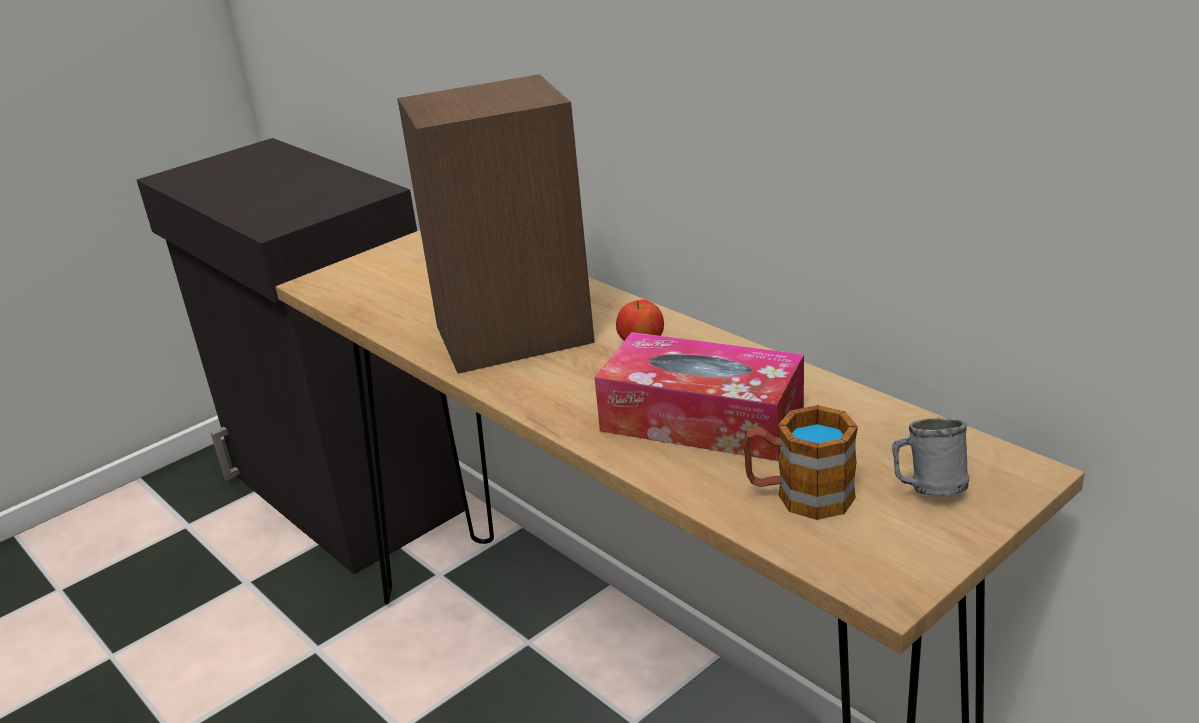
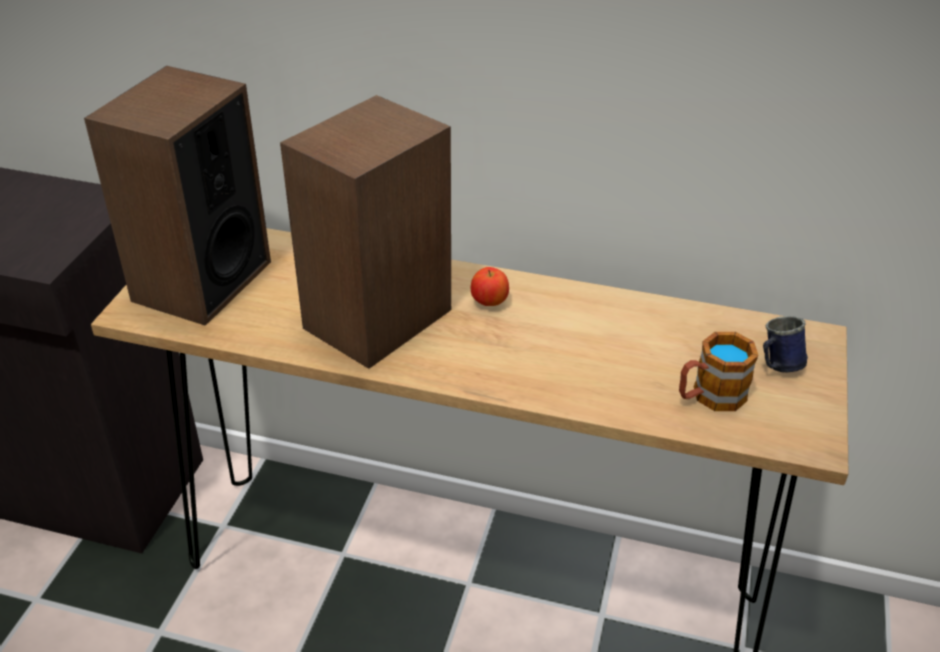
camera: 35 degrees left, 10 degrees up
(395, 272) = (201, 281): none -> speaker
(701, 420) = (594, 356): tissue box -> none
(927, 489) = (776, 366): grey mug -> blue mug

